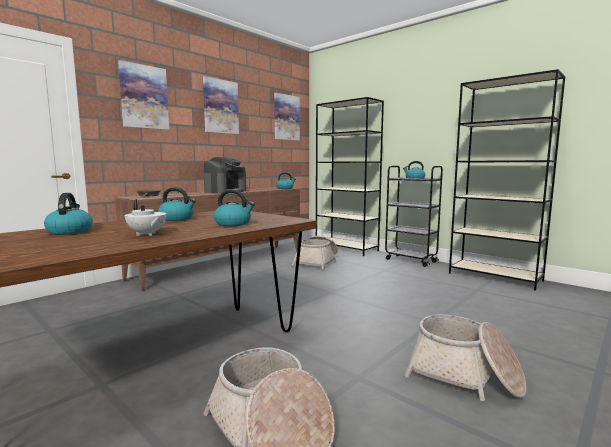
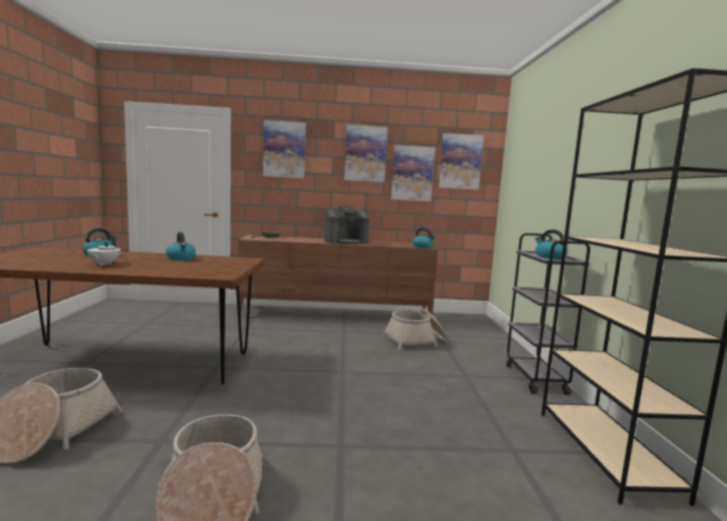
camera: 45 degrees right, 0 degrees up
(233, 224) = (175, 269): kettle -> none
(257, 126) = (412, 173): none -> picture
(346, 248) = (494, 338): beige bookcase -> none

